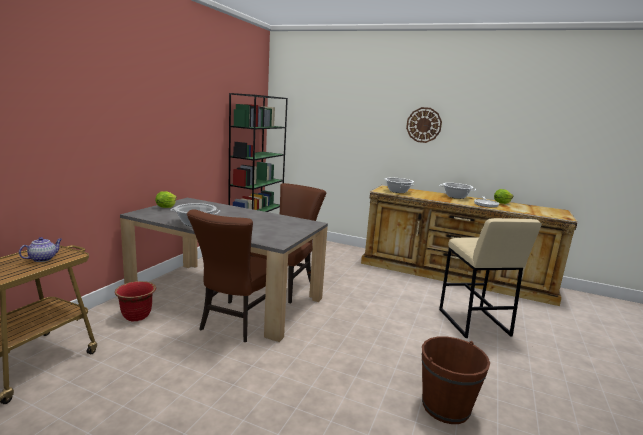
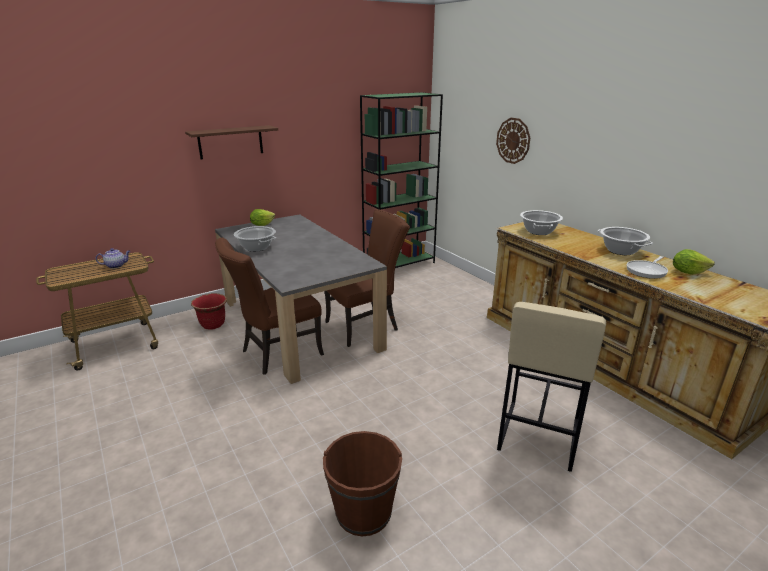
camera: 35 degrees right, 10 degrees up
(137, 124) = (230, 142): none -> shelf
(423, 125) = (598, 135): wall clock -> wall clock (513, 140)

